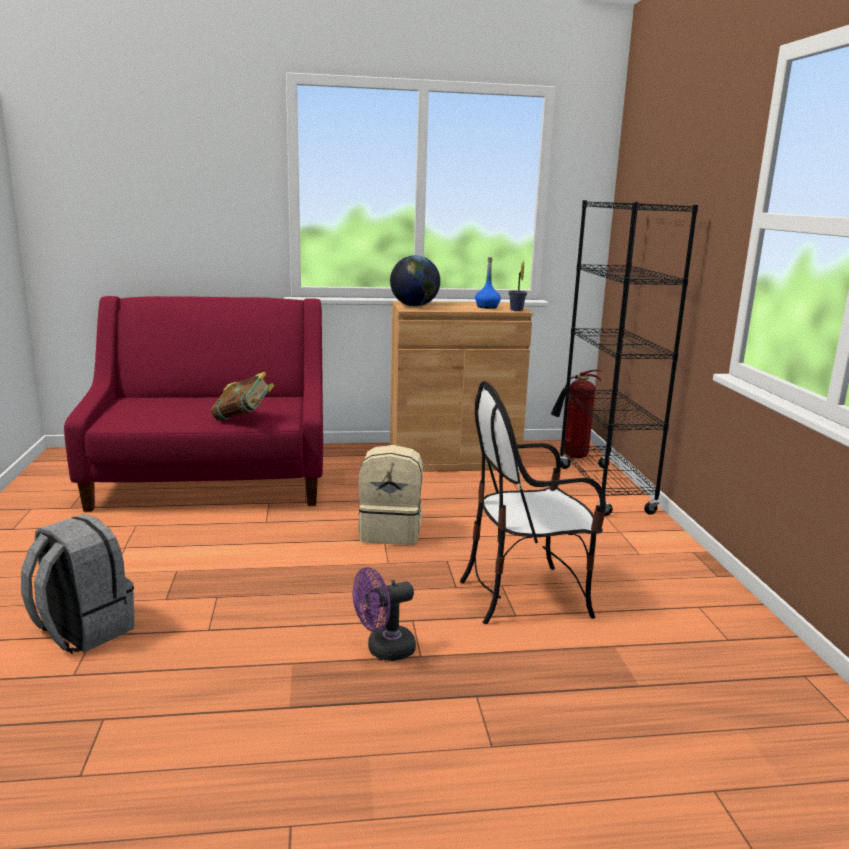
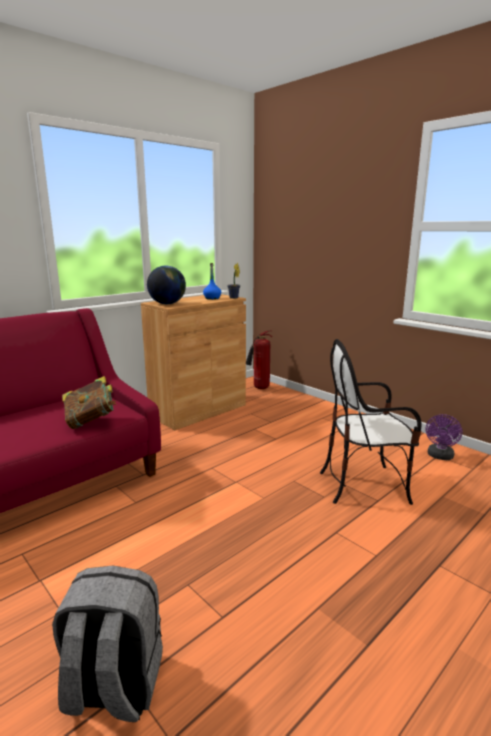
camera: 35 degrees left, 0 degrees up
(383, 650) = (353, 563): purple fan -> purple fan (440, 456)
(391, 532) = (233, 474): beige backpack -> none
(525, 595) = (364, 485): chair -> chair turned 45 degrees clockwise
(604, 490) = (304, 404): black bookcase -> none

